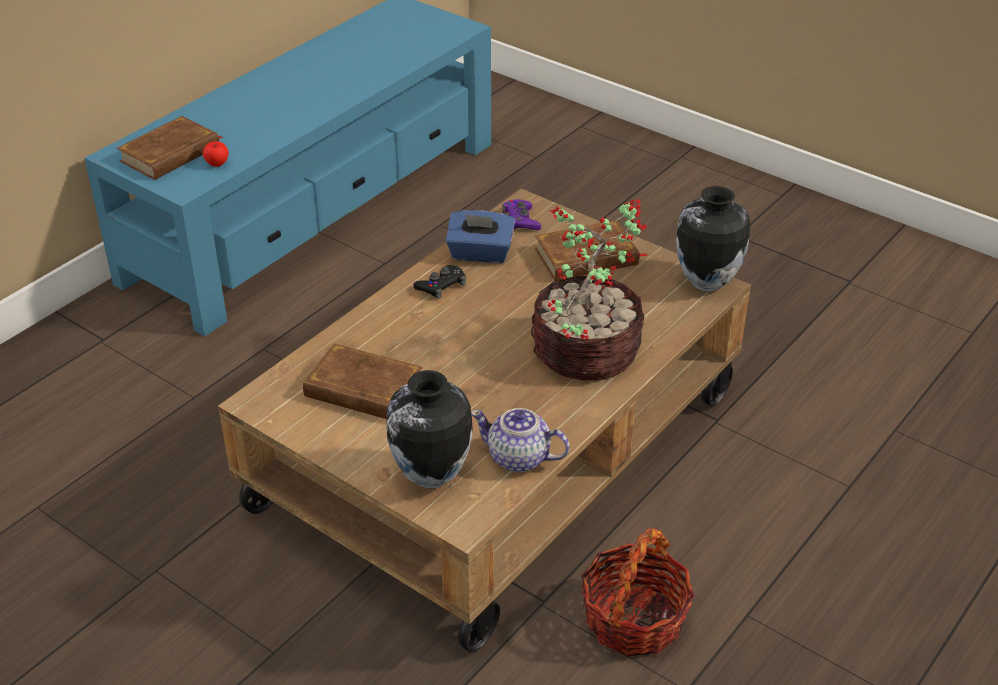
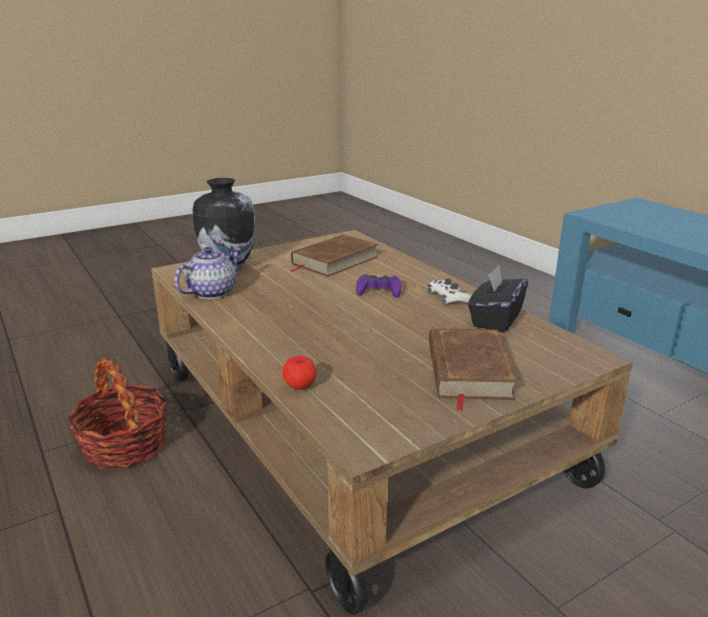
camera: 110 degrees right, 15 degrees down
(171, 154) = (644, 214): brown book -> none
(217, 163) = (629, 223): apple -> apple (300, 386)
(441, 286) = (448, 297): black game controller -> white game controller
(480, 254) = (495, 319): blue tissue box -> black tissue box
(520, 220) = (556, 348): purple game controller -> purple game controller (379, 291)
(584, 354) = (305, 337): potted plant -> none
(706, 283) = (376, 438): vase -> none

